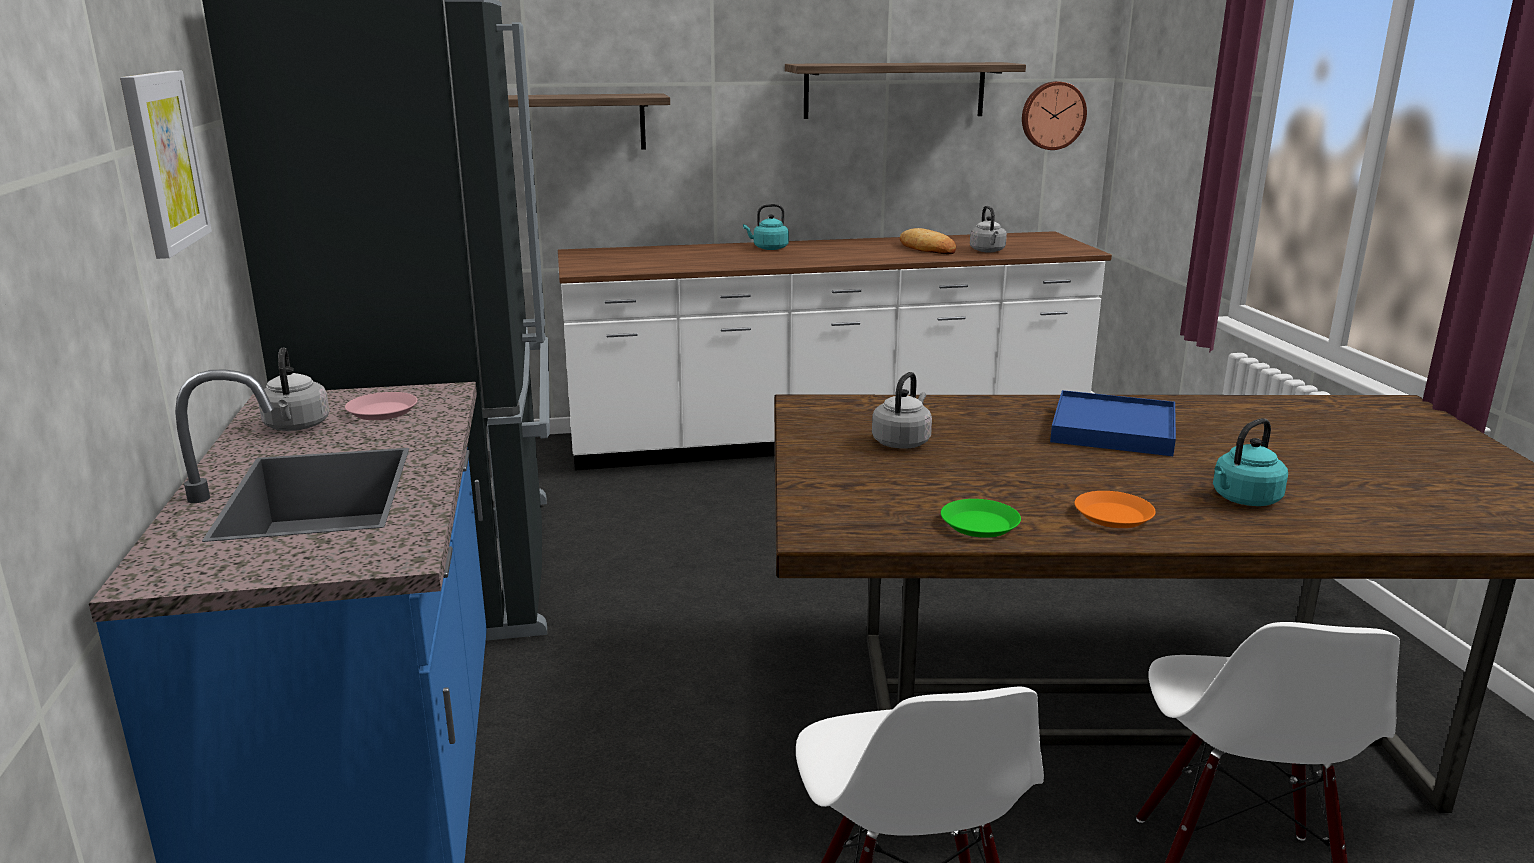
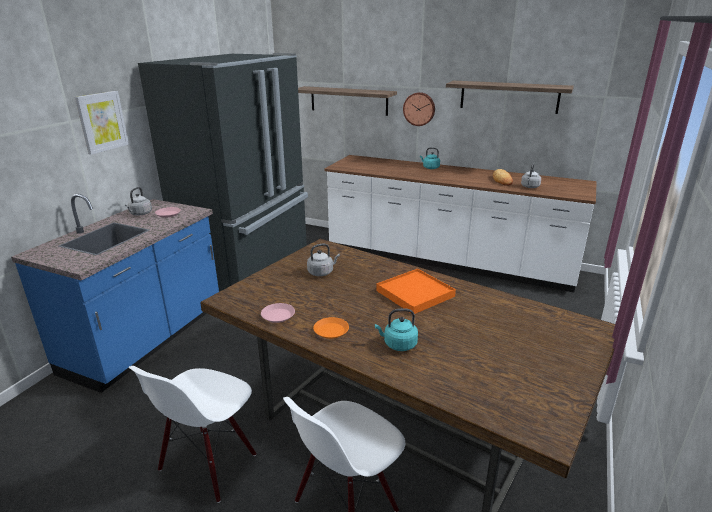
camera: 35 degrees right, 5 degrees up
(980, 524) = (278, 315): green plate -> pink plate
(1052, 115) = (602, 117): wall clock -> wall clock (419, 109)
(1113, 429) = (415, 293): blue tray -> orange tray

